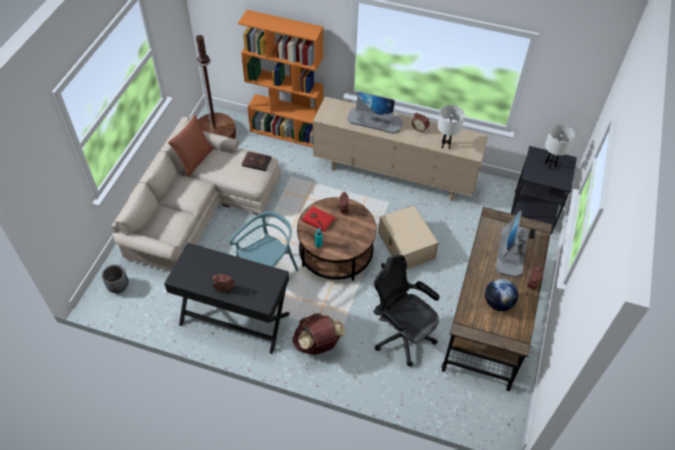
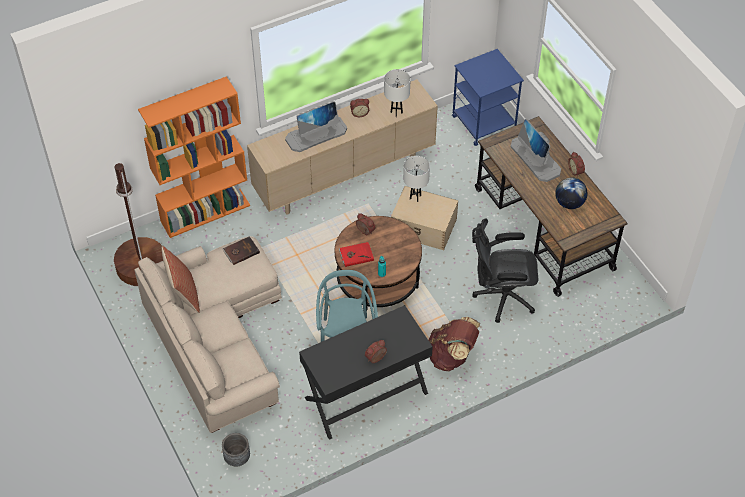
camera: 45 degrees left, 0 degrees up
(533, 212) = (484, 122): black cart -> blue cart
(550, 165) = (486, 69): white table lamp -> white table lamp (415, 197)

